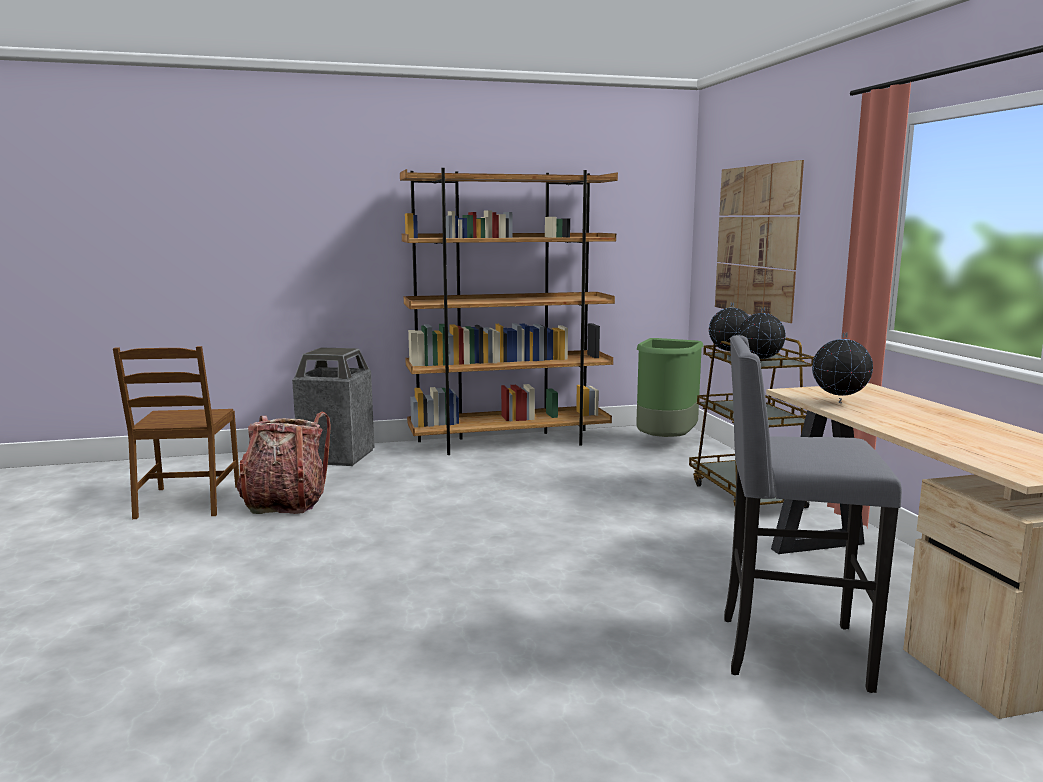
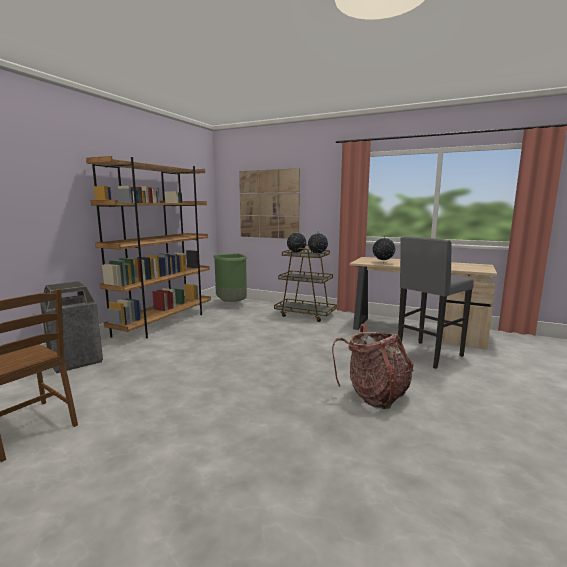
camera: 50 degrees left, 0 degrees up
(285, 503) = (112, 396): backpack -> backpack (375, 395)

